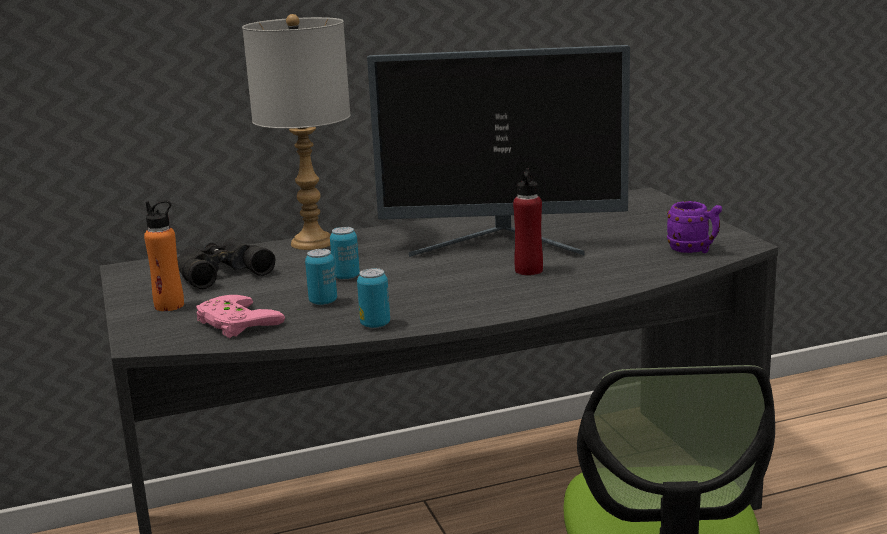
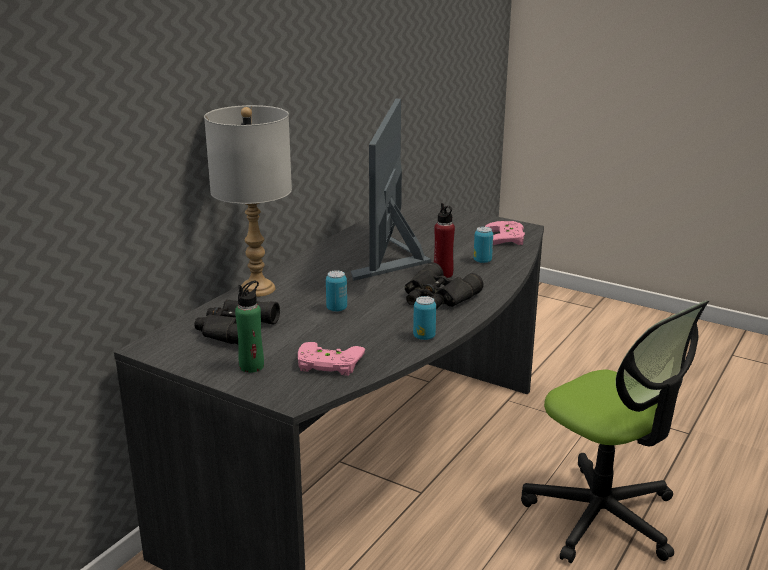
camera: 40 degrees left, 5 degrees up
(169, 306) = (252, 366): orange bottle -> green bottle
(323, 302) = (358, 331): can -> can (482, 261)
(472, 291) = (437, 297): none -> black binoculars
(502, 244) = (392, 259): monitor -> monitor turned 135 degrees clockwise
(694, 250) = (507, 238): purple mug -> pink game controller

